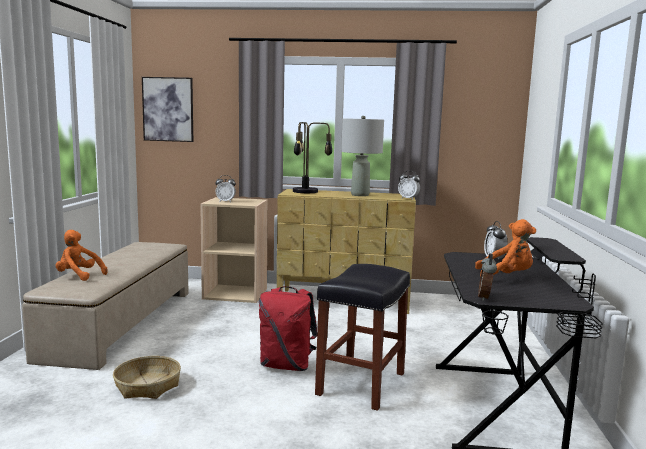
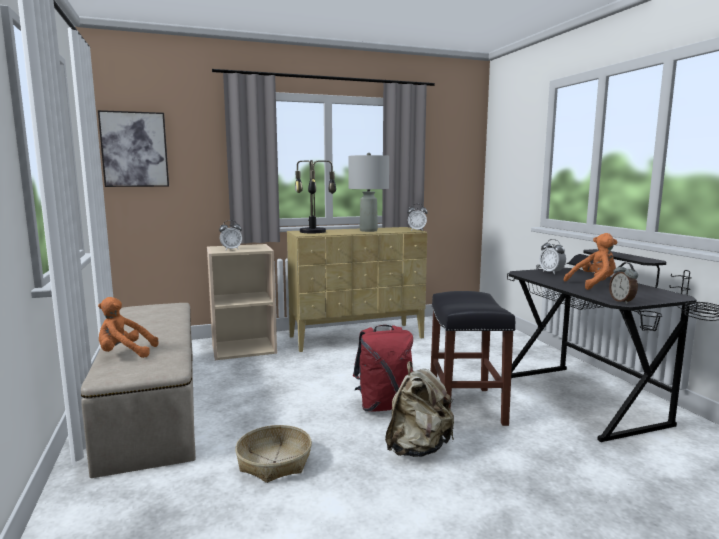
camera: 25 degrees left, 0 degrees up
(267, 406) = (418, 448): none -> beige backpack

